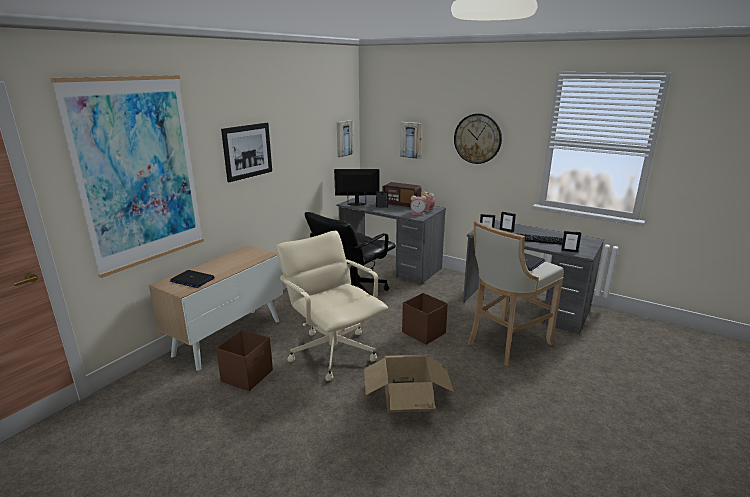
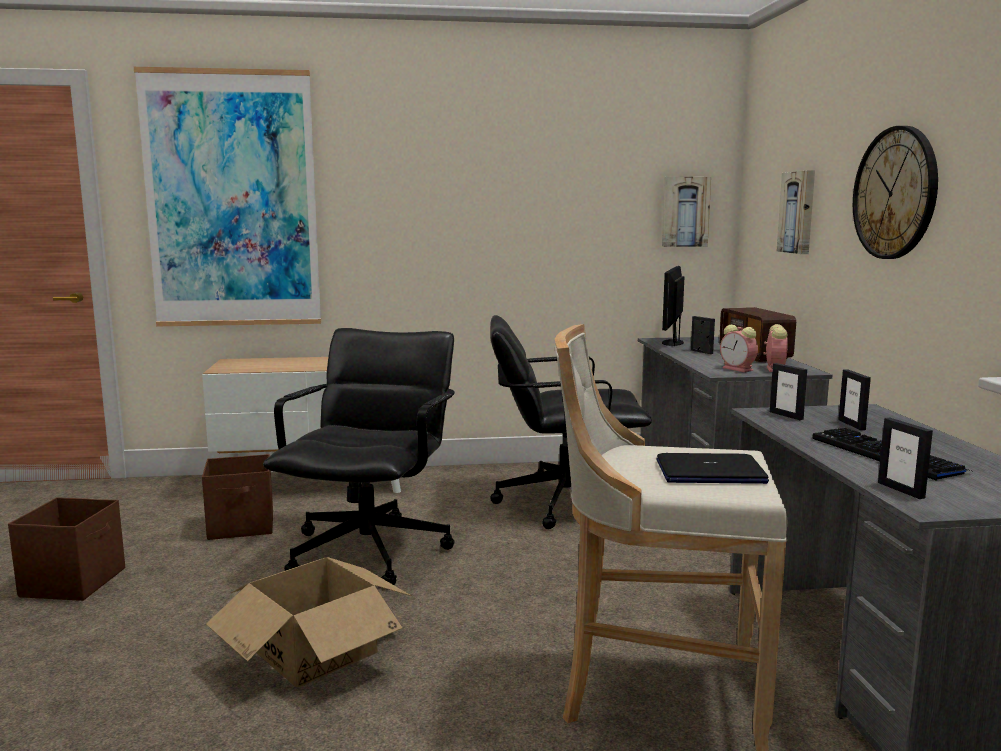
camera: 50 degrees right, 10 degrees down
(192, 280) = (257, 365): laptop -> none
(247, 151) = (429, 200): picture -> none
(333, 352) = (370, 551): beige office chair -> black office chair
(357, 204) = (672, 342): monitor -> monitor turned 120 degrees counterclockwise
(423, 332) = (545, 595): brown storage box -> brown storage box (75, 582)

